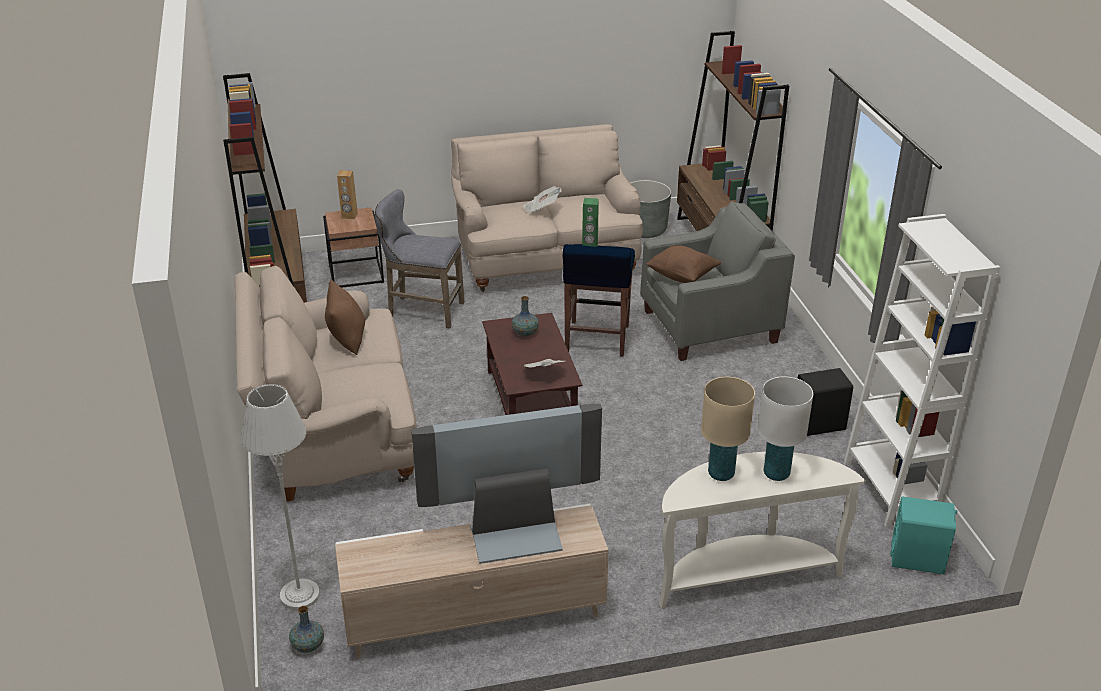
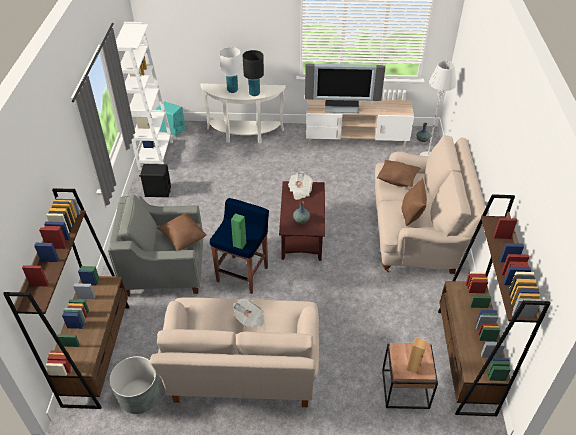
camera: 165 degrees left, 10 degrees up
(372, 384) = (397, 180): none -> brown pillow
(421, 311) = (355, 328): grey stool -> none
(721, 473) = (254, 93): beige table lamp -> black table lamp

